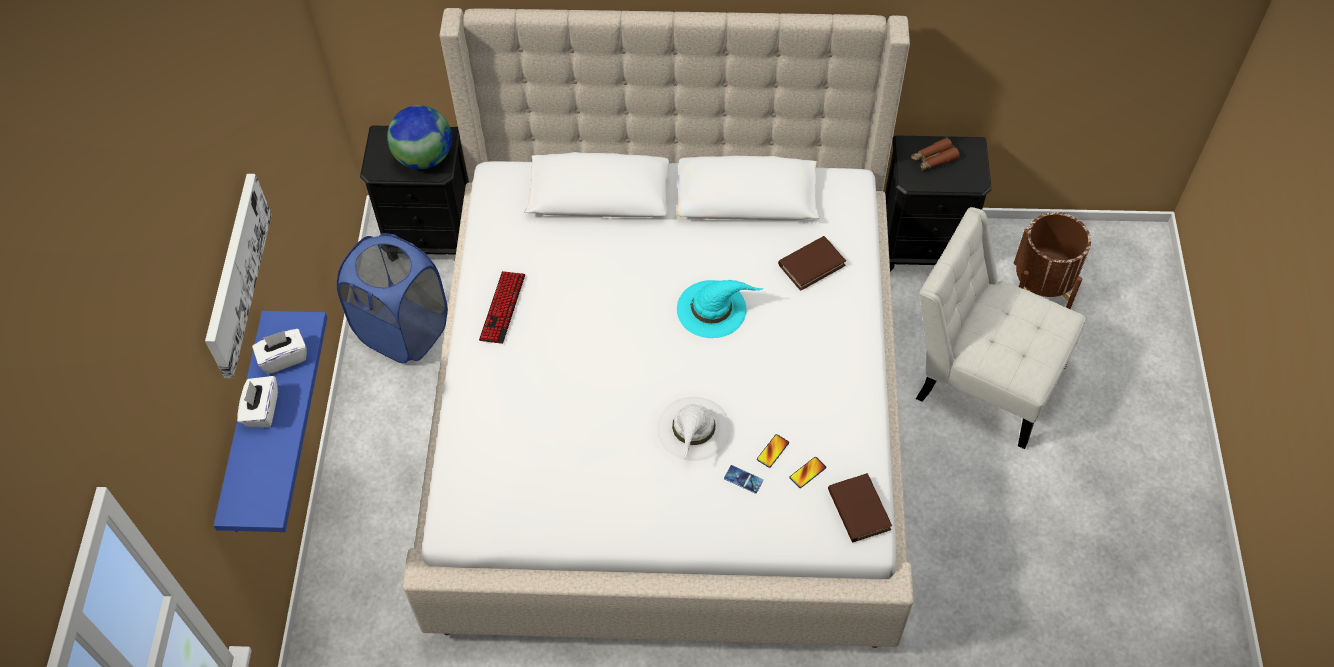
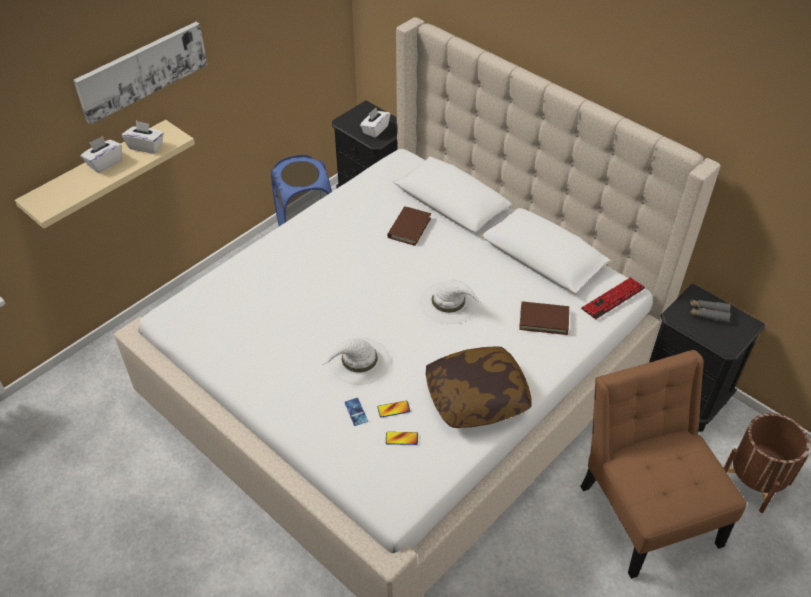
camera: 40 degrees right, 10 degrees down
(246, 428) = (99, 175): blue shelf -> beige shelf
(424, 158) = (375, 130): globe -> white tissue box
(502, 308) = (326, 224): keyboard -> keyboard (613, 299)
(712, 308) = (449, 303): turquoise hat -> white hat
(830, 385) = (476, 397): none -> pillow
(858, 509) = (410, 487): brown book -> brown book (409, 228)
(933, 159) = (708, 314): brown binoculars -> grey binoculars
(982, 377) = (646, 508): white chair -> brown chair

